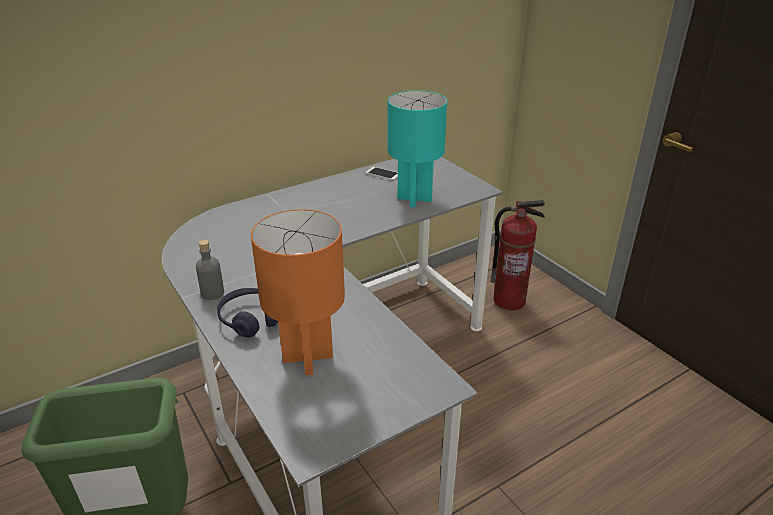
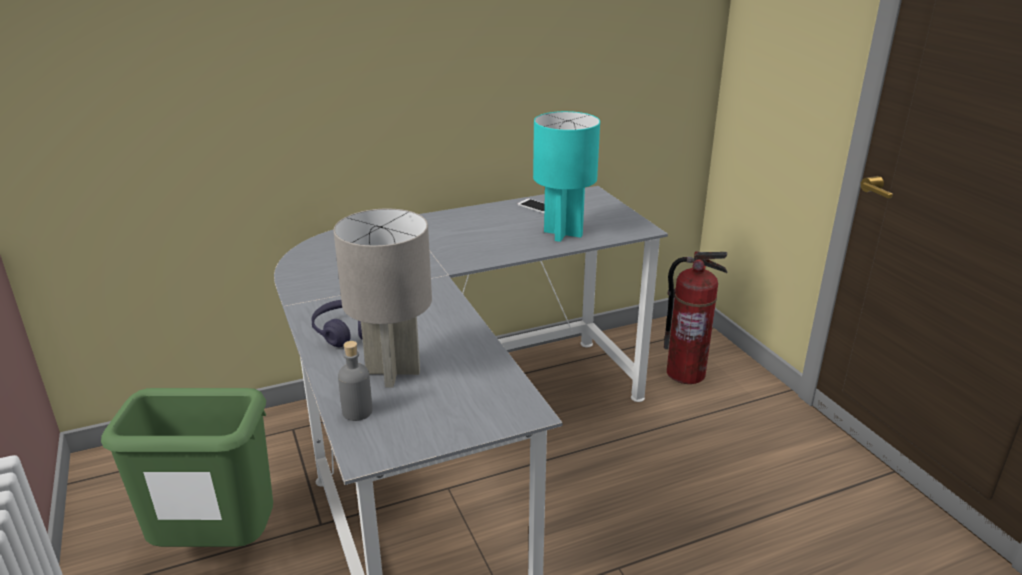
camera: 10 degrees right, 5 degrees down
(212, 293) = (316, 304): grey bottle -> grey bottle (357, 412)
(307, 358) = (392, 372): orange table lamp -> grey table lamp

